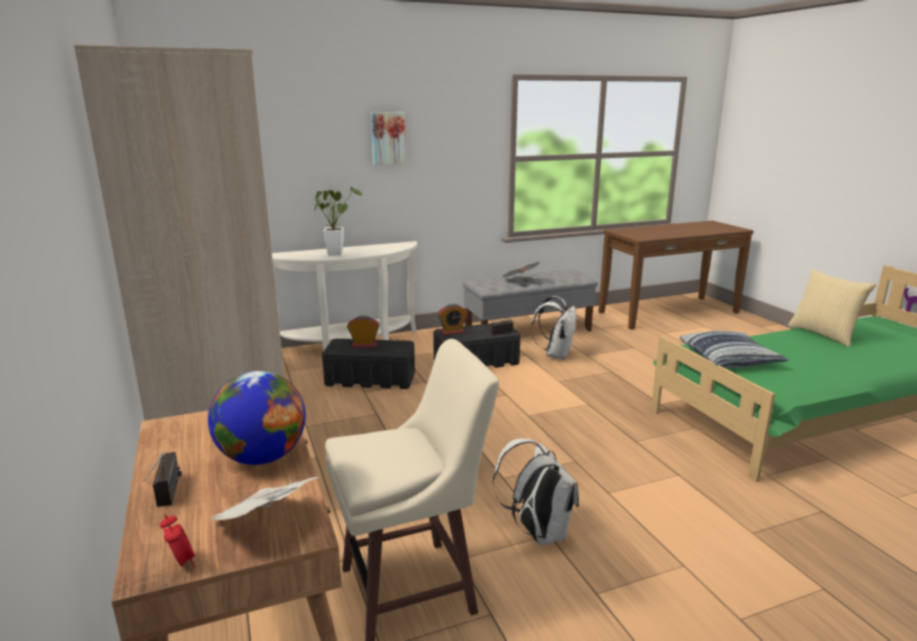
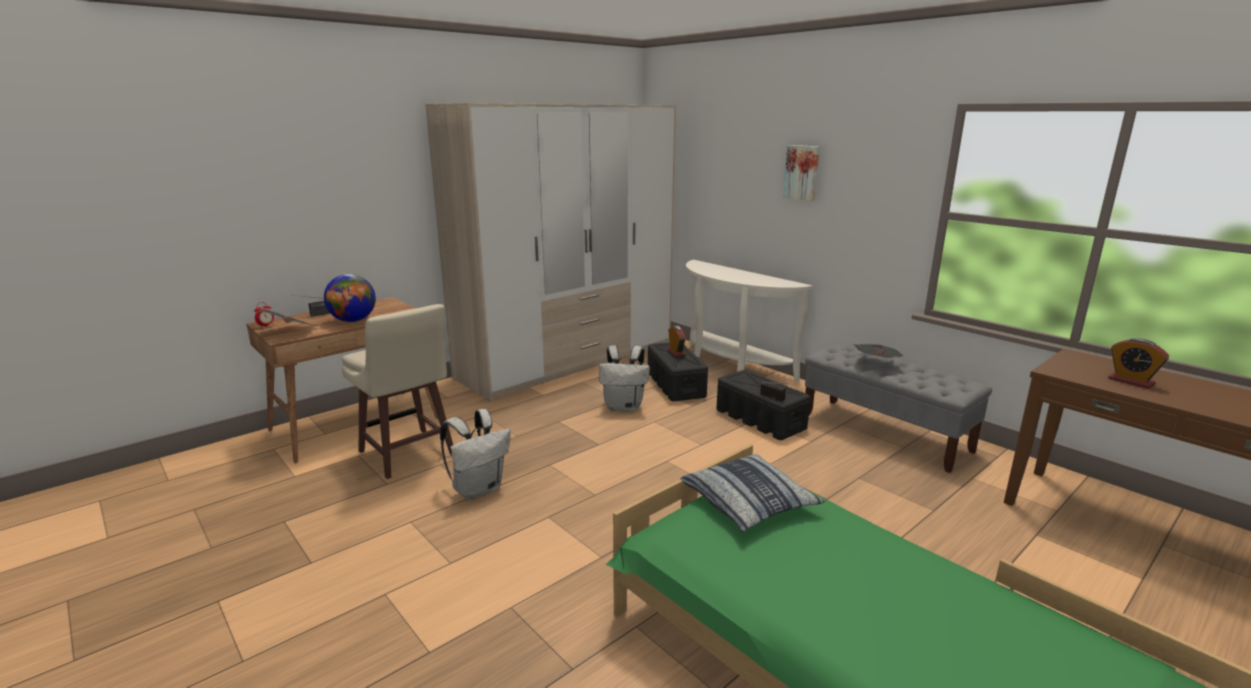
camera: 70 degrees right, 0 degrees up
(336, 253) = (725, 273): potted plant -> none
(452, 332) = (746, 377): alarm clock -> alarm clock (1131, 381)
(556, 355) = (834, 458): white backpack -> white backpack (624, 407)
(824, 334) = (968, 601): pillow -> none

